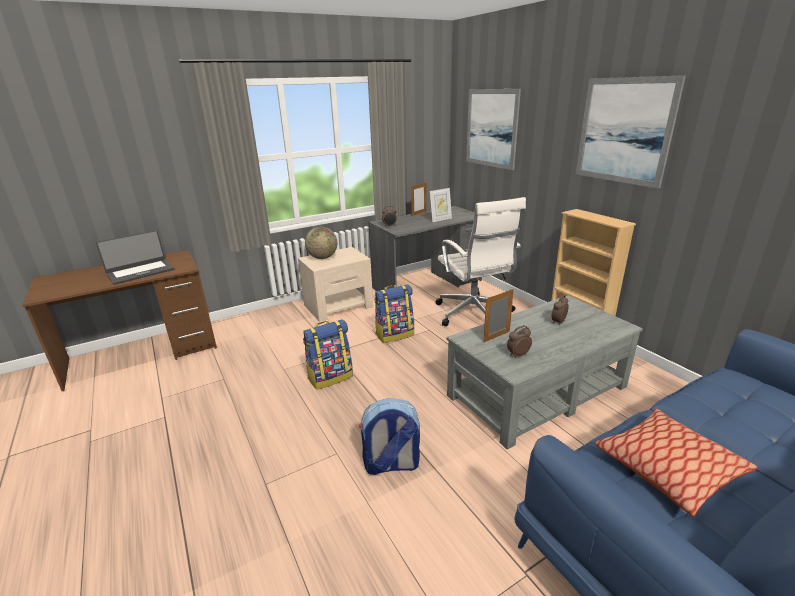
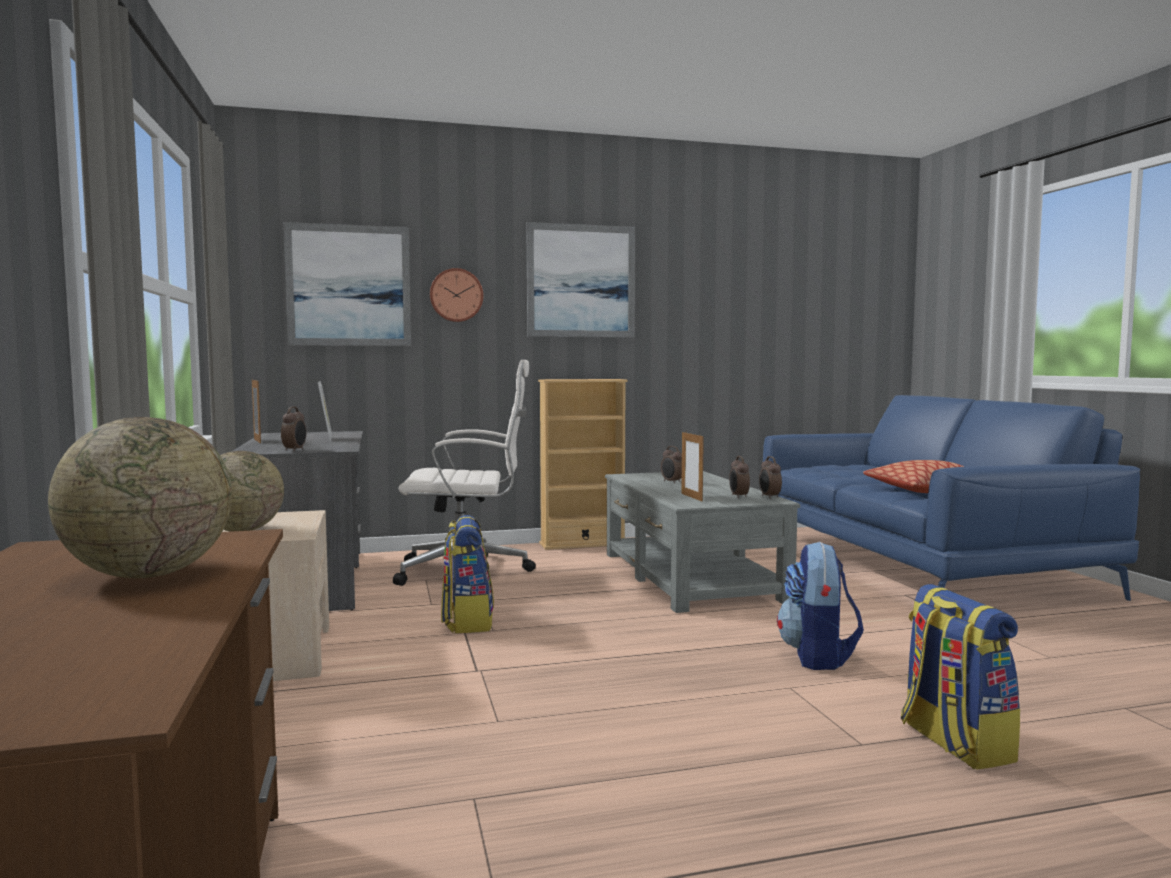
camera: 75 degrees left, 20 degrees down
(140, 272) = (148, 574): laptop -> globe
(330, 377) = (568, 679): backpack -> backpack (953, 743)
(528, 368) = (769, 497): none -> alarm clock
(539, 138) = (456, 295): none -> wall clock

